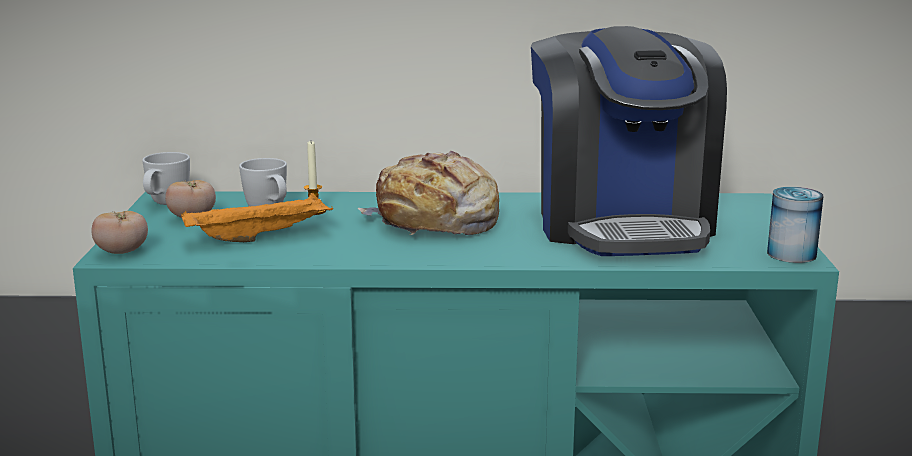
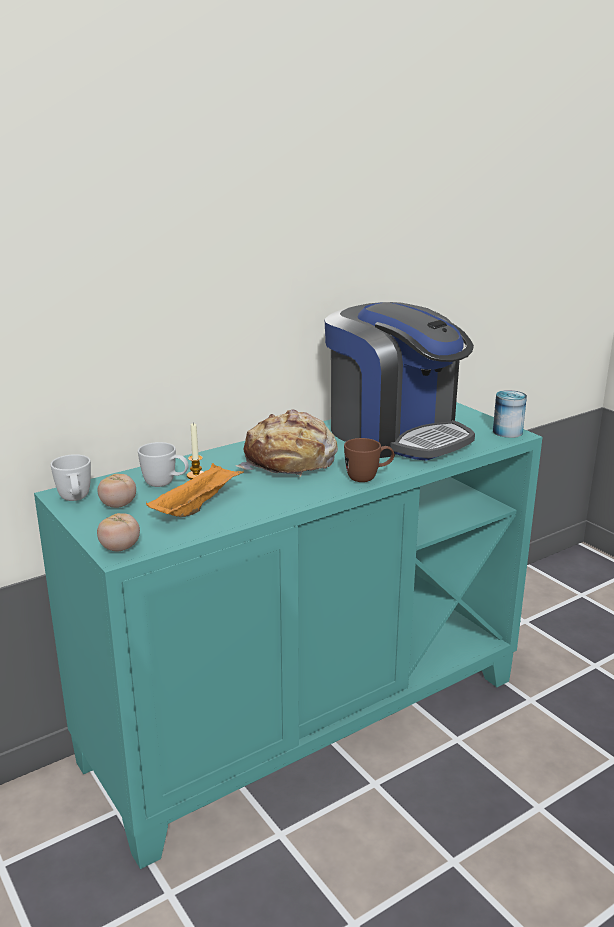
camera: 35 degrees left, 5 degrees up
(495, 257) = (368, 478): none -> brown mug

